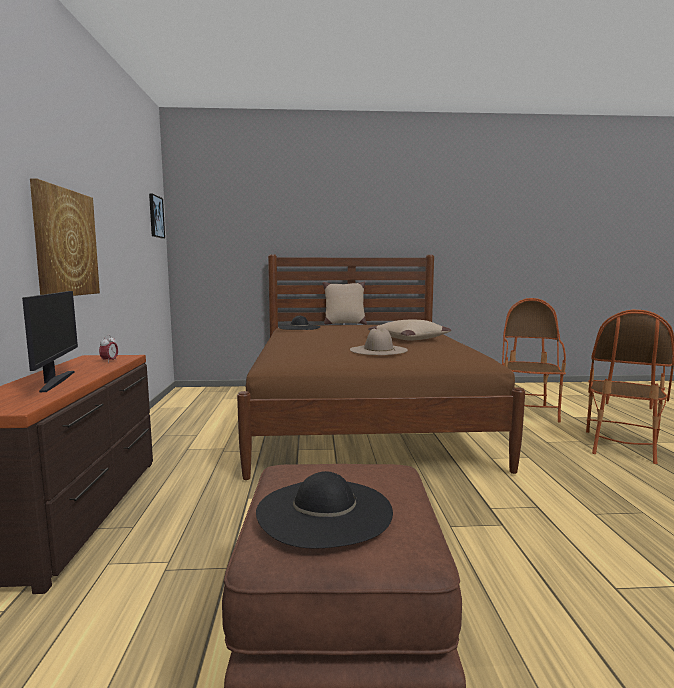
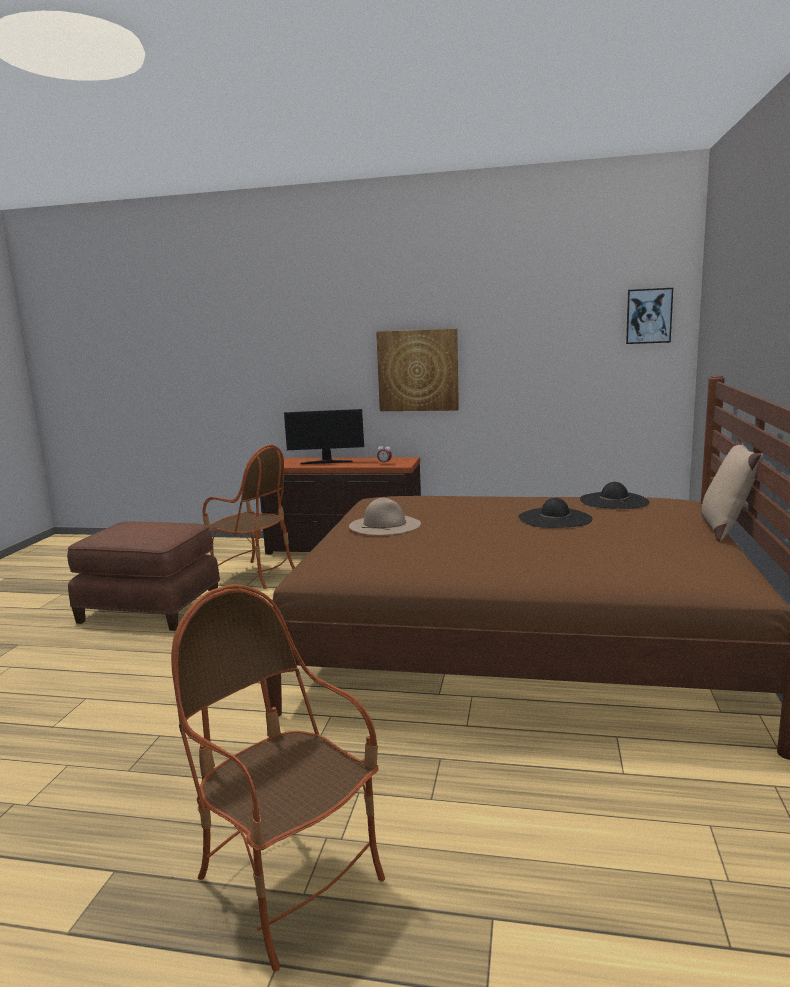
camera: 105 degrees right, 5 degrees up
(324, 511) = (133, 526): black hat -> black hat (554, 518)
(408, 338) = (472, 544): beige pillow -> none
(528, 412) = (543, 847): armchair -> armchair (254, 575)

